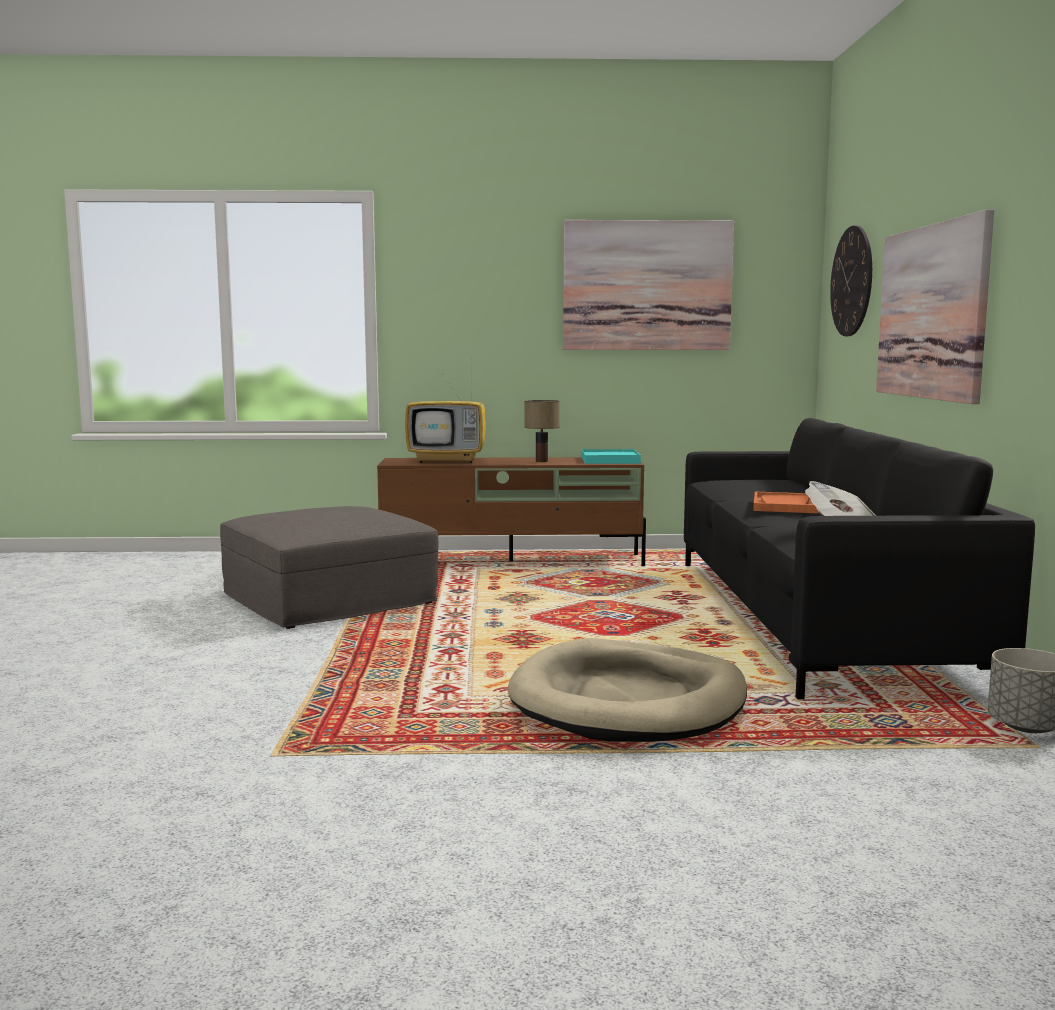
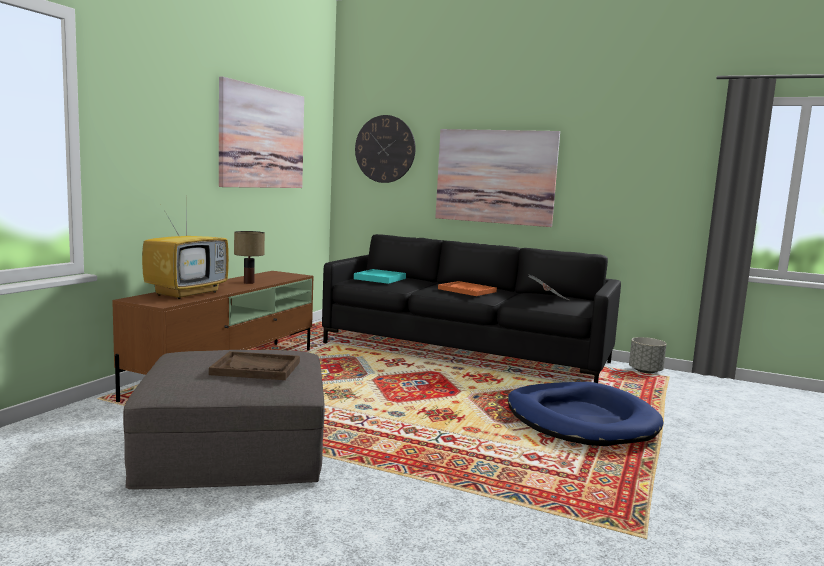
camera: 65 degrees left, 0 degrees up
(321, 518) = (256, 368): none -> brown tray
(610, 460) = (279, 275): turquoise tray -> turquoise tray (380, 279)
(628, 701) = (580, 420): beige dog bed -> blue dog bed

